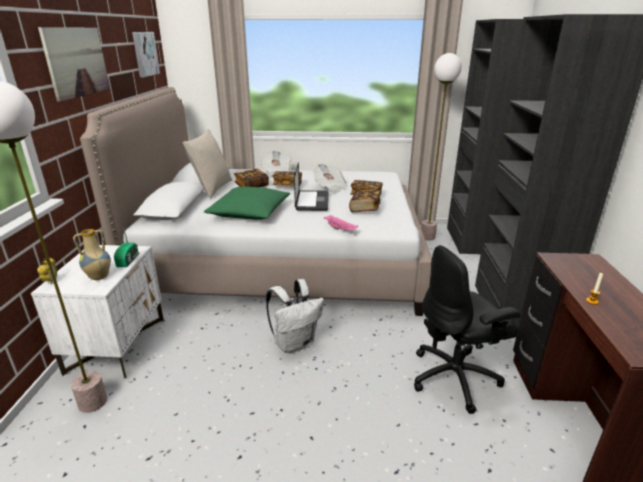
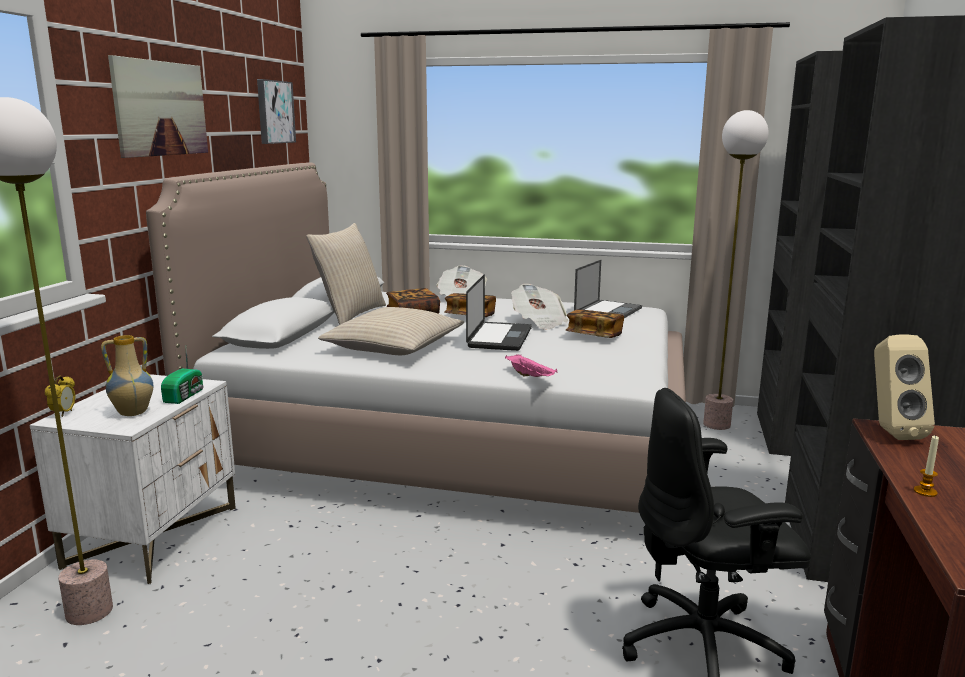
camera: 10 degrees right, 10 degrees down
(249, 212) = (393, 346): green pillow -> beige pillow
(295, 343) = (434, 563): white backpack -> none
(364, 208) = (583, 351): book -> none
(367, 176) = (608, 311): none -> laptop
(559, 261) = (890, 432): none -> beige speaker

